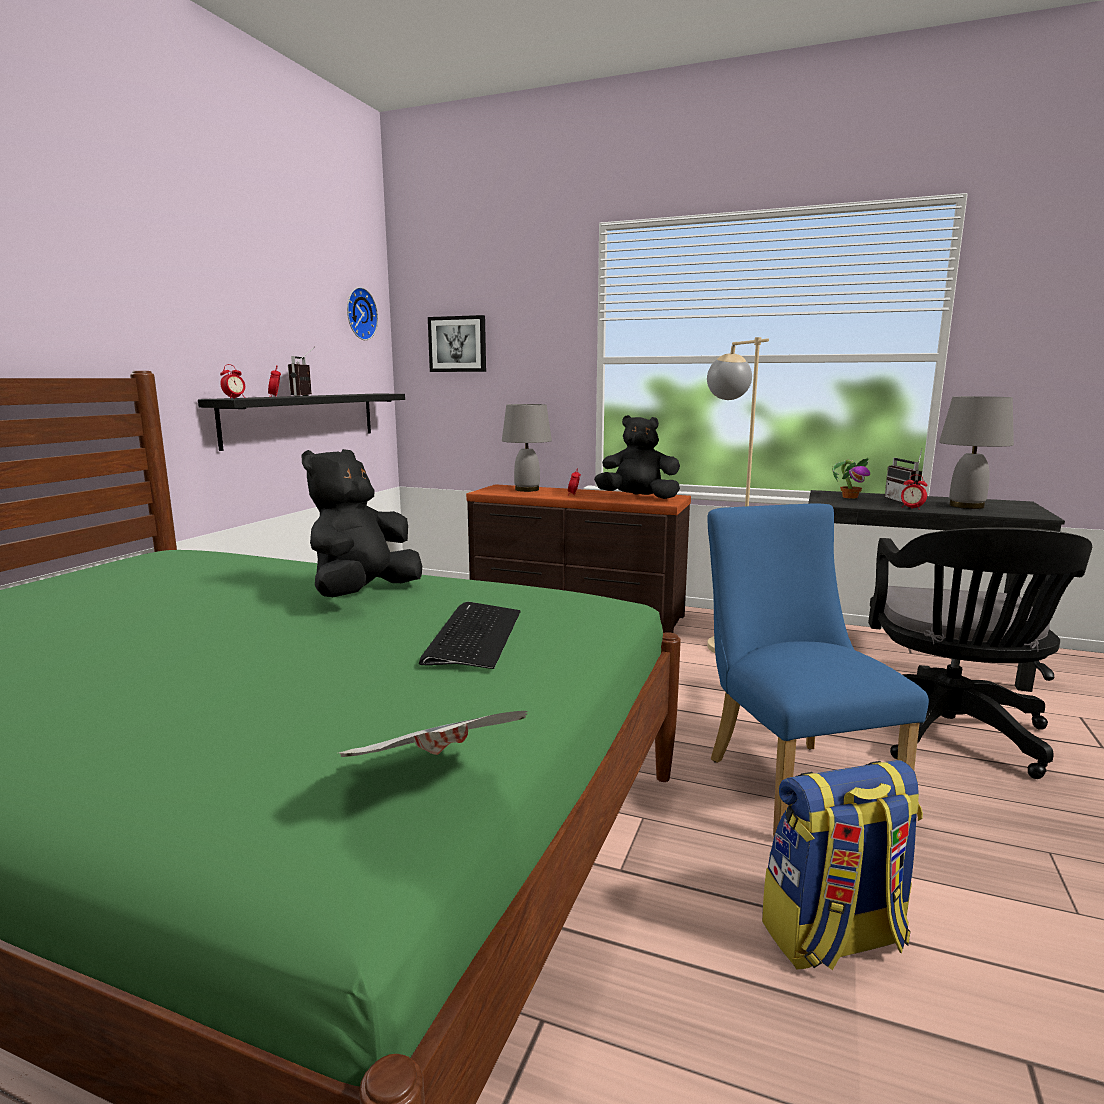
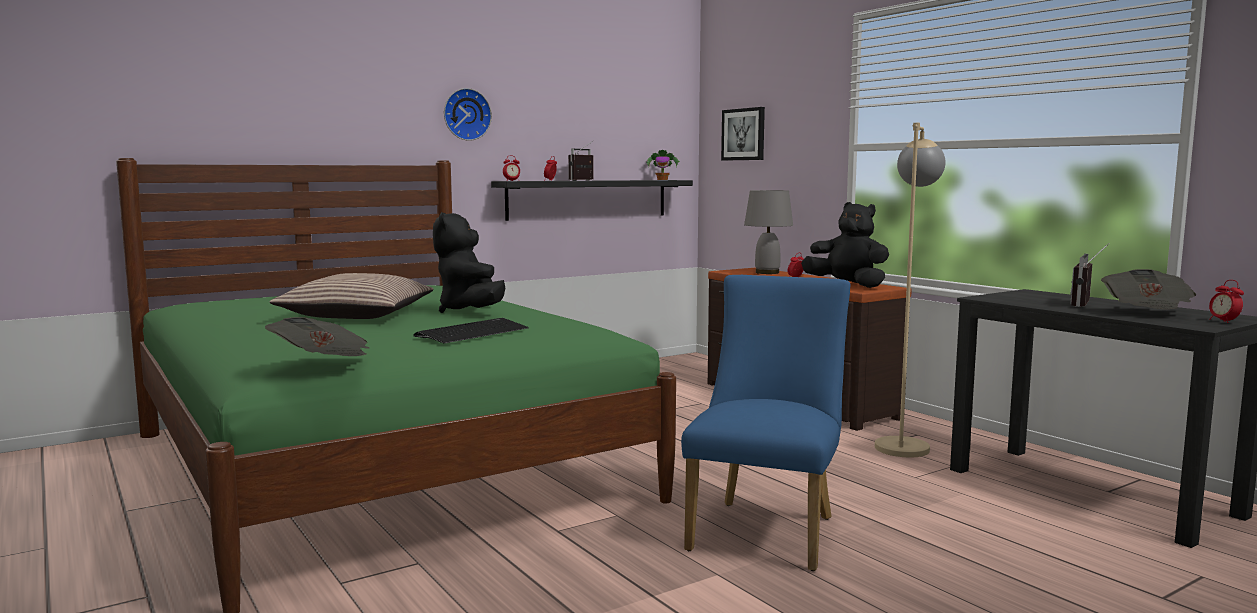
camera: 35 degrees right, 5 degrees down
(202, 633) = (357, 314): none -> pillow
(359, 314) = (659, 110): wall clock -> wall clock (466, 114)
(363, 594) = (471, 311): black plush toy -> black plush toy turned 75 degrees counterclockwise
(834, 938) = (630, 594): backpack -> none
(850, 497) = (1038, 296): potted plant -> potted plant (662, 180)
(911, 508) = (1064, 309): alarm clock -> alarm clock (1223, 321)
(949, 734) = (992, 546): black office chair -> none
(965, 506) = (1147, 313): grey table lamp -> newspaper

